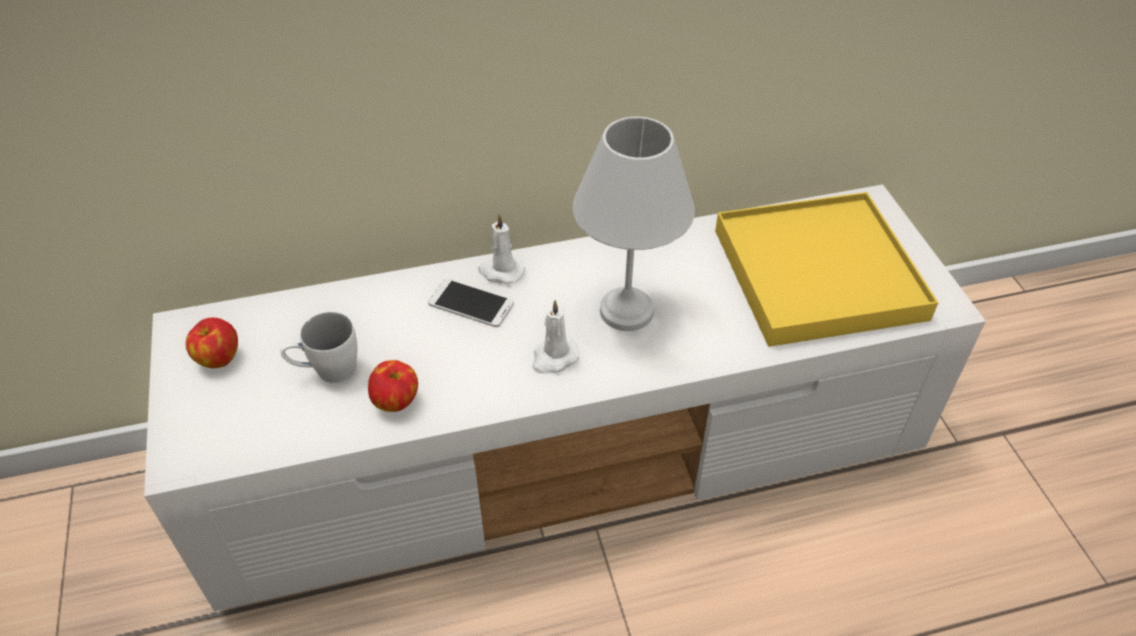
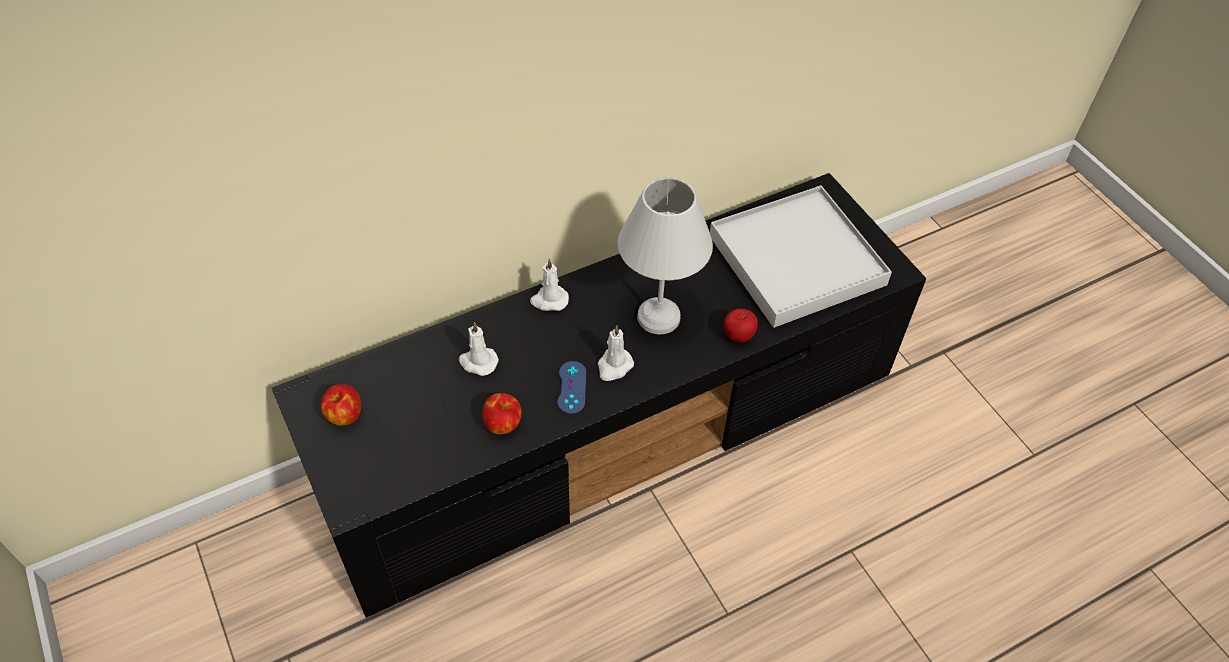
camera: 15 degrees left, 5 degrees up
(326, 371) = (438, 410): white mug -> none
(393, 325) = (478, 362): none -> white candle
(471, 303) = (534, 332): phone -> none
(494, 373) = (572, 387): none -> blue game controller
(571, 449) = (613, 428): white tv stand -> black tv stand
(720, 349) = (738, 336): none -> apple
(818, 273) = (796, 260): yellow tray -> white tray

